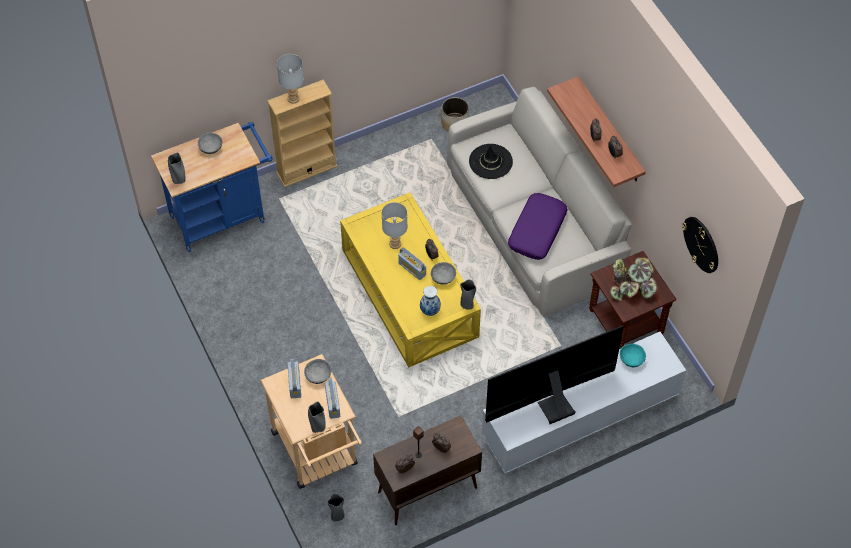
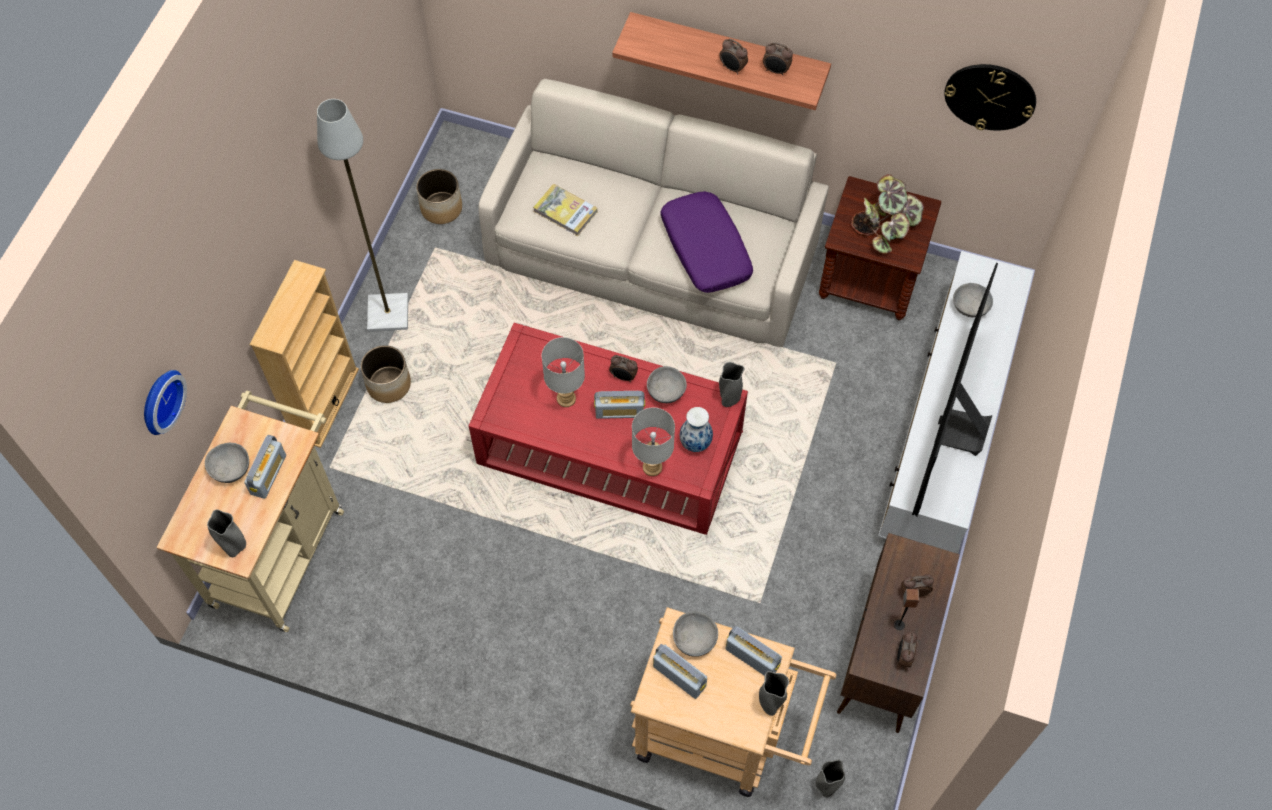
camera: 45 degrees left, 5 degrees up
(191, 86) = (159, 400): none -> wall clock
(222, 162) = (268, 474): none -> radio
(223, 216) = (281, 549): blue cart -> beige cart
(292, 98) = (282, 315): grey table lamp -> grey table lamp (651, 467)
(343, 183) = (388, 384): none -> planter
(377, 151) = (387, 313): none -> grey floor lamp
(410, 292) = (610, 446): yellow coffee table -> red coffee table
(490, 162) = (565, 212): black hat -> book
(631, 359) = (970, 307): turquoise bowl -> grey bowl

